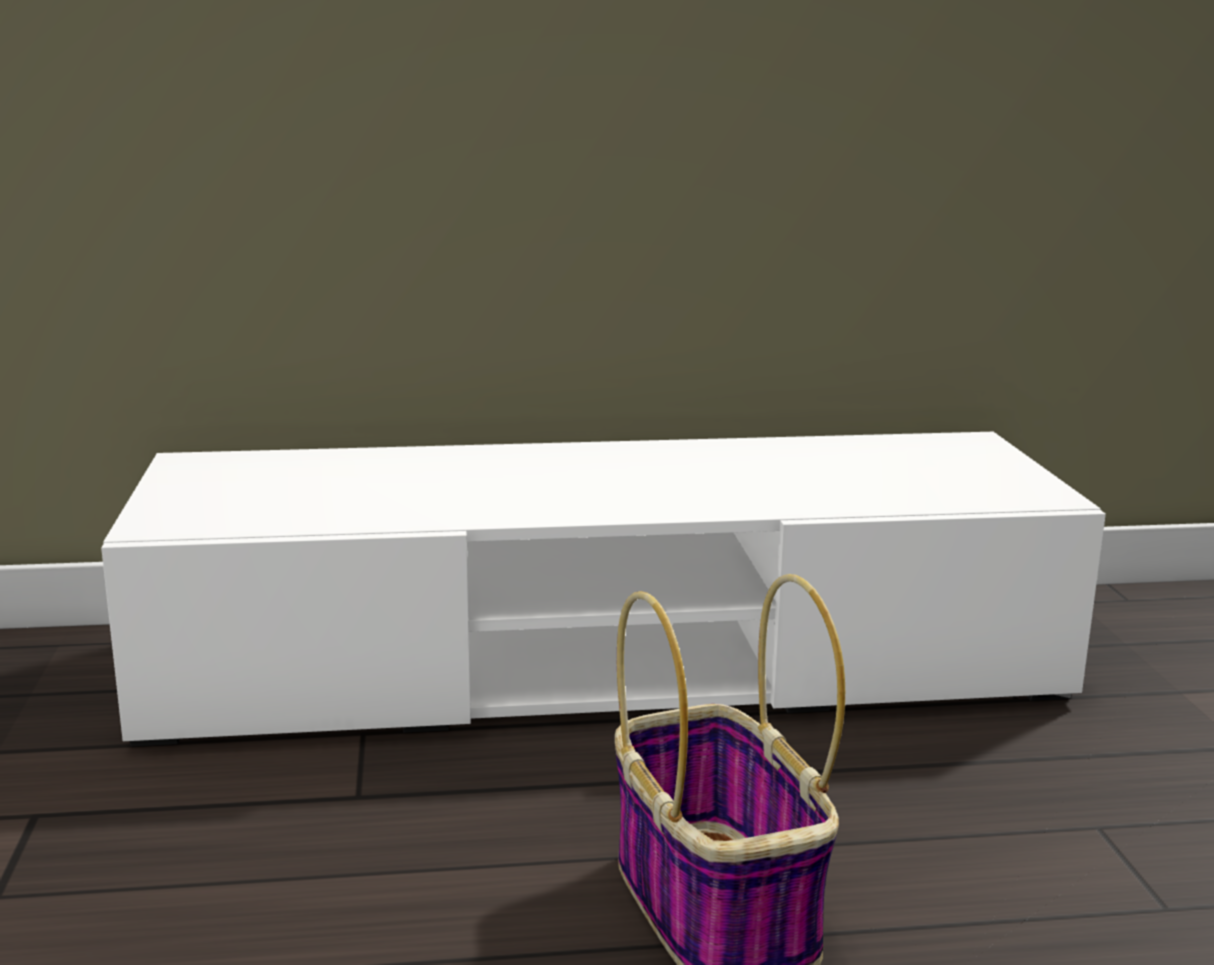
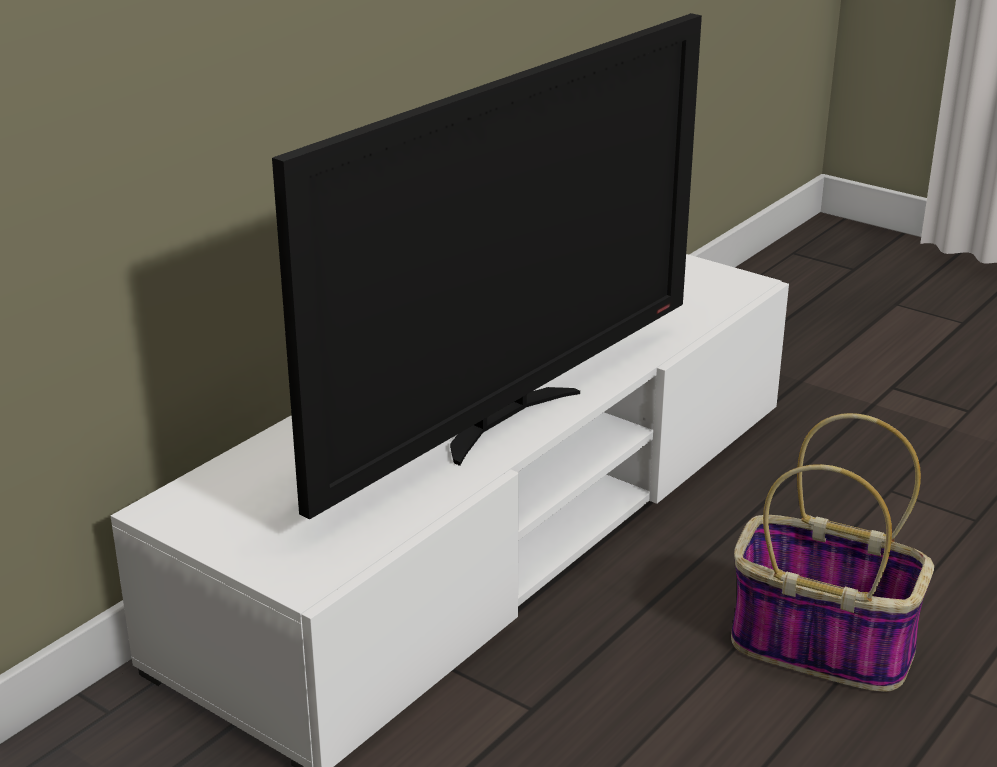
camera: 45 degrees left, 10 degrees up
(545, 502) = (506, 420): none -> television

